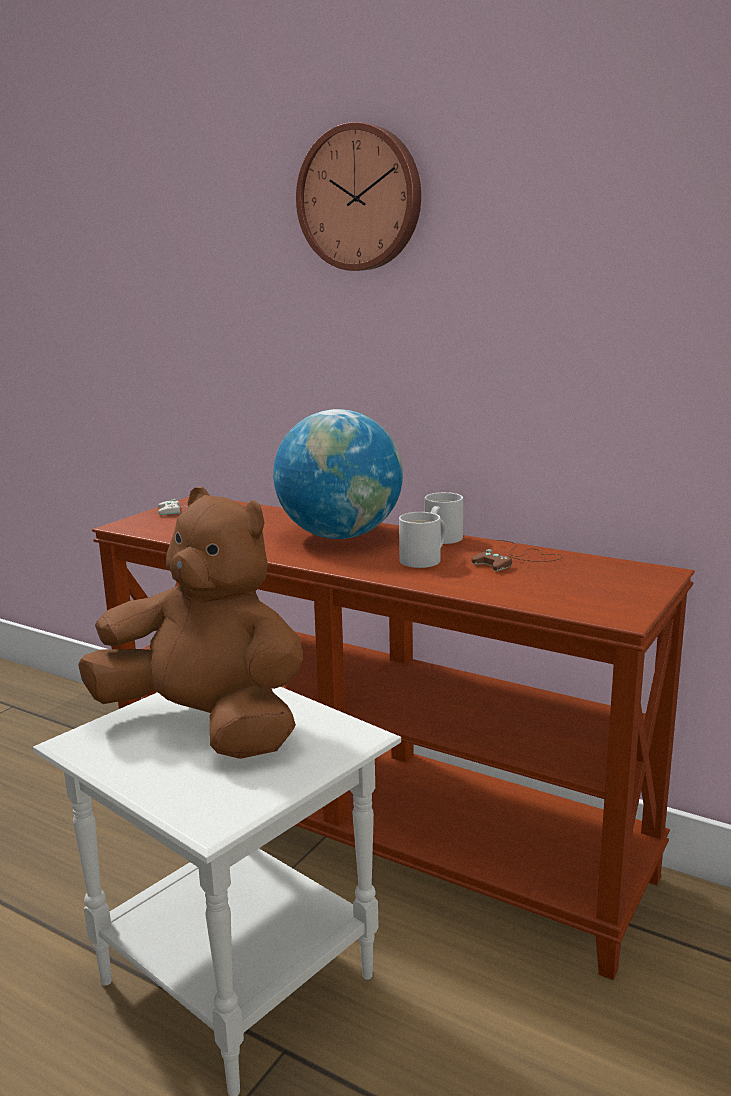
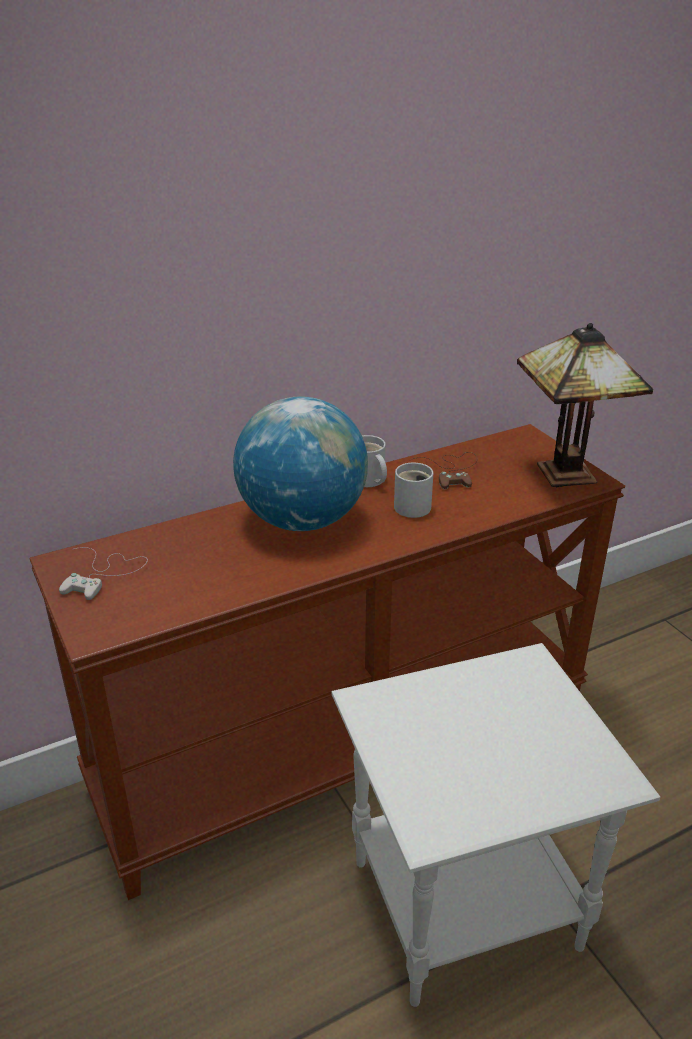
camera: 60 degrees left, 15 degrees up
(207, 725) = (458, 736): brown plush toy -> none
(361, 198) = (238, 164): wall clock -> none
(607, 605) = (570, 476): none -> table lamp

